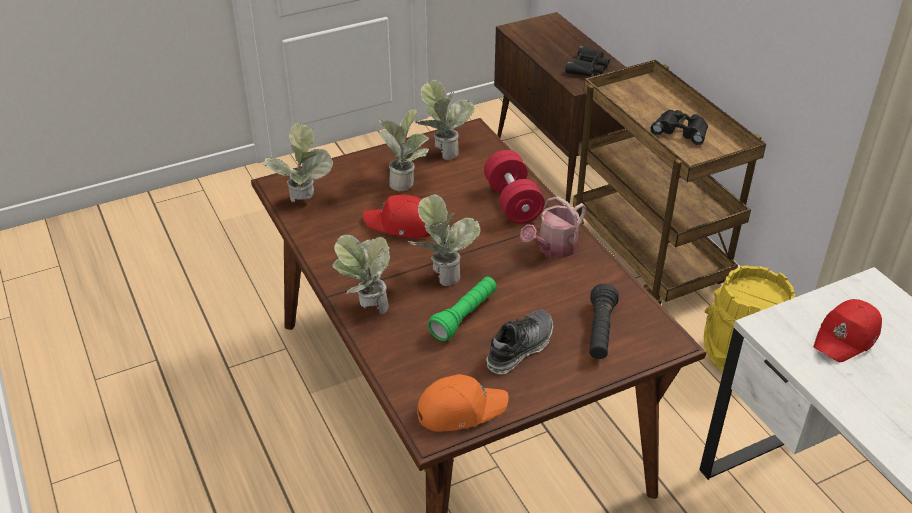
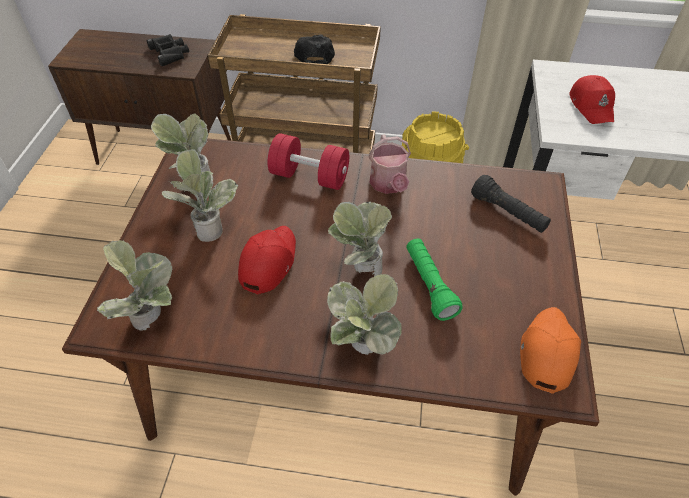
camera: 55 degrees left, 10 degrees up
(401, 225) = (267, 262): red cap -> red cap turned 150 degrees clockwise
(520, 348) = (494, 270): shoe -> none
(680, 130) = (314, 52): black binoculars -> black cap

